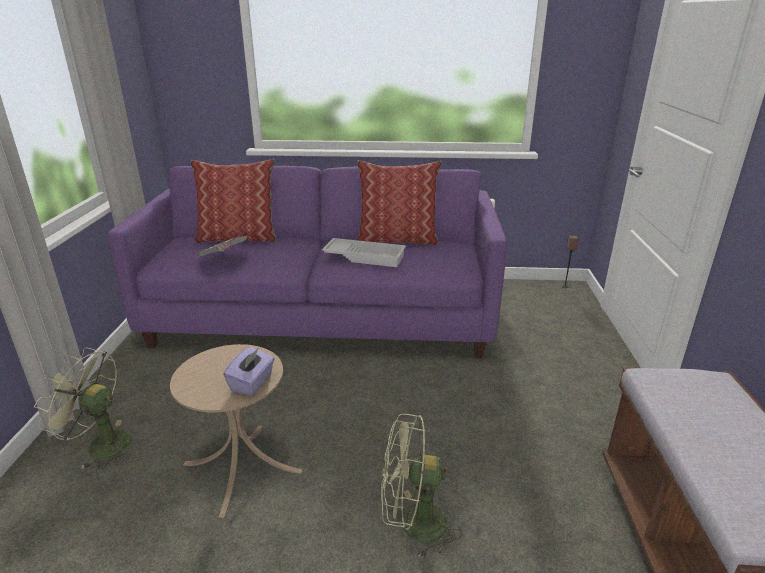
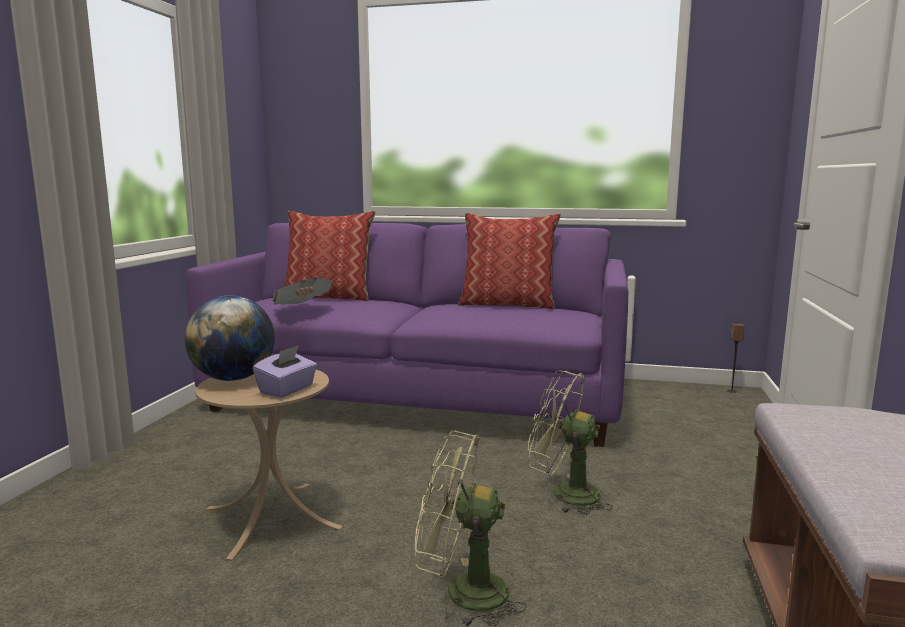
camera: 10 degrees right, 15 degrees down
(100, 445) = (124, 484): green fan -> green fan (564, 494)
(198, 370) = (233, 378): none -> globe
(365, 257) = (463, 313): white tray -> none

